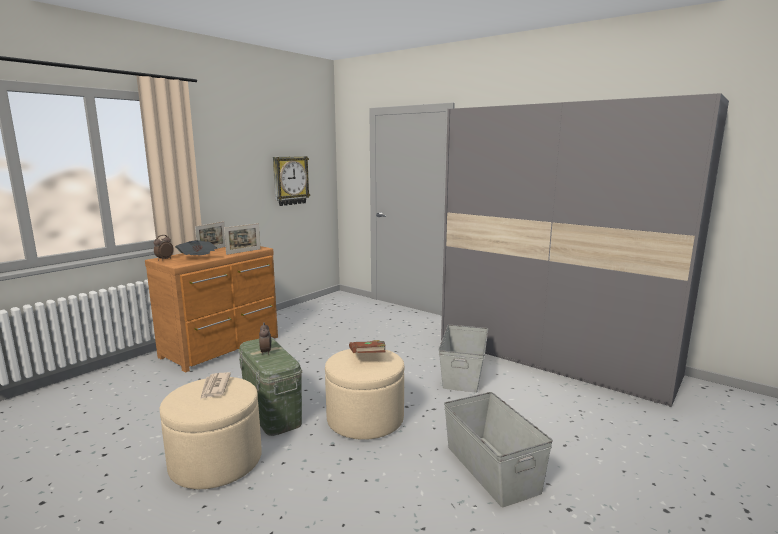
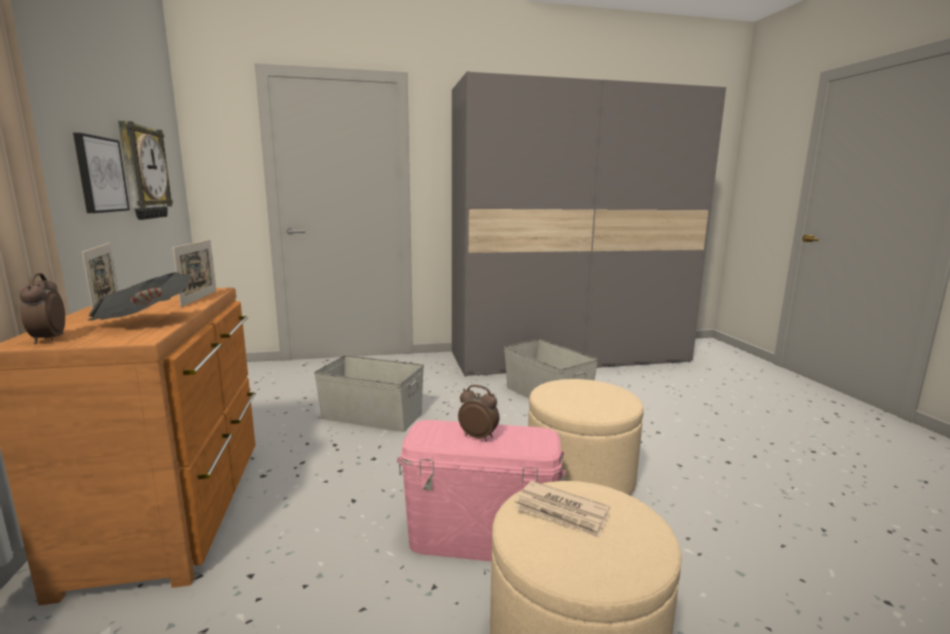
camera: 50 degrees left, 0 degrees up
(252, 185) = (100, 174): none -> picture
(271, 412) = (480, 538): green storage box -> pink storage box
(368, 356) = (578, 390): brown book -> none
(492, 468) = (733, 454): grey storage box -> grey storage box (372, 415)

